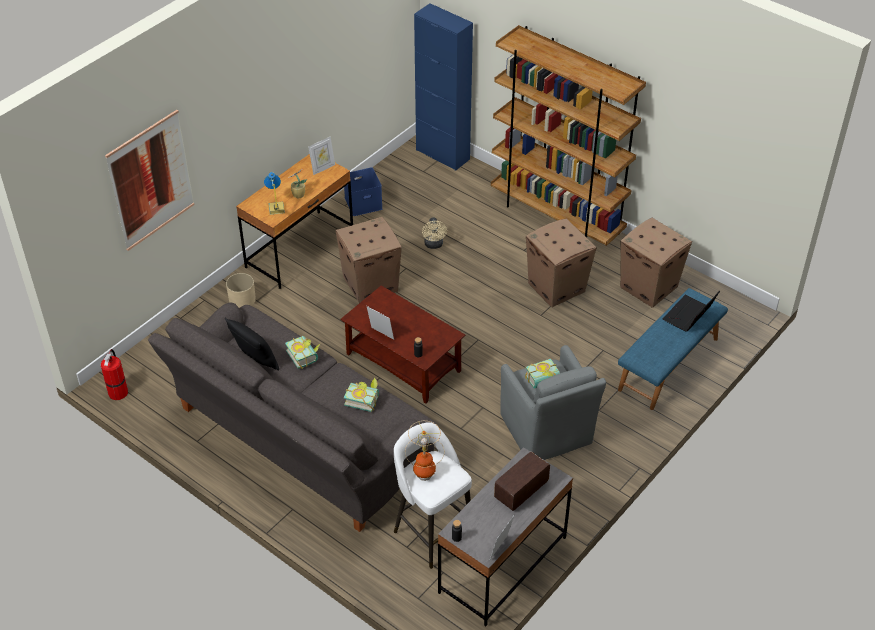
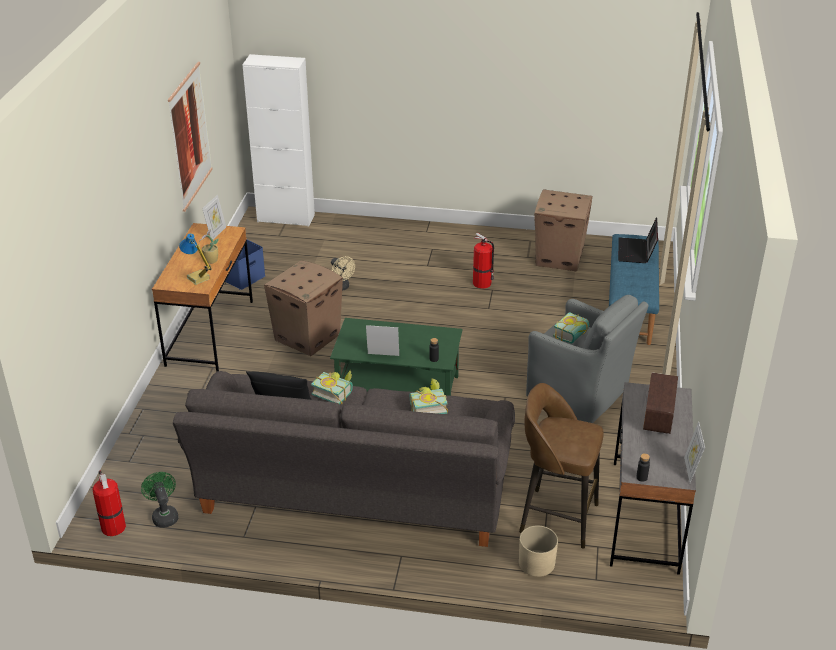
camera: 30 degrees left, 10 degrees down
(151, 180) = (88, 256): picture -> picture (190, 136)
(157, 398) = (164, 515): none -> green fan
(242, 300) = (185, 394): beige planter -> beige planter (536, 563)
(402, 362) = (396, 389): brown coffee table -> green coffee table
(424, 474) = (558, 439): table lamp -> none
(432, 532) = (556, 517): white stool -> brown stool
(442, 154) = (286, 218): blue cabinet -> white cabinet
(557, 217) = (433, 232): brown bookcase -> none
(557, 287) = (483, 283): cardboard box -> fire extinguisher

